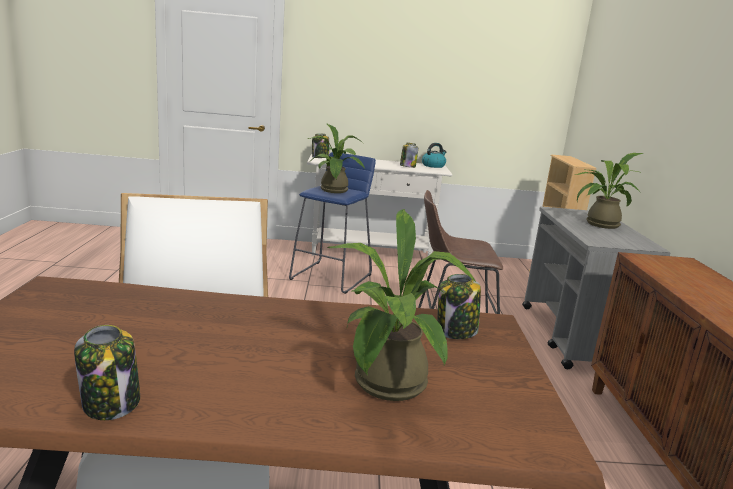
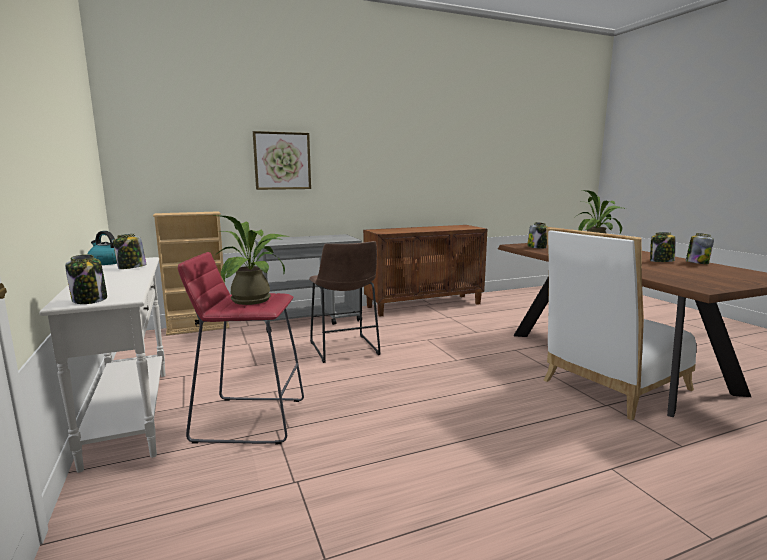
camera: 110 degrees left, 5 degrees down
(185, 371) = (661, 261): none -> jar
(332, 277) = (249, 419): blue stool -> red stool
(598, 224) = (301, 239): potted plant -> none
(656, 115) = (282, 161): none -> picture

